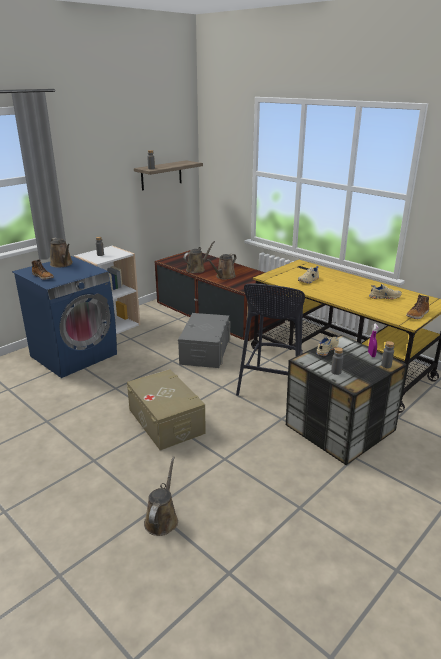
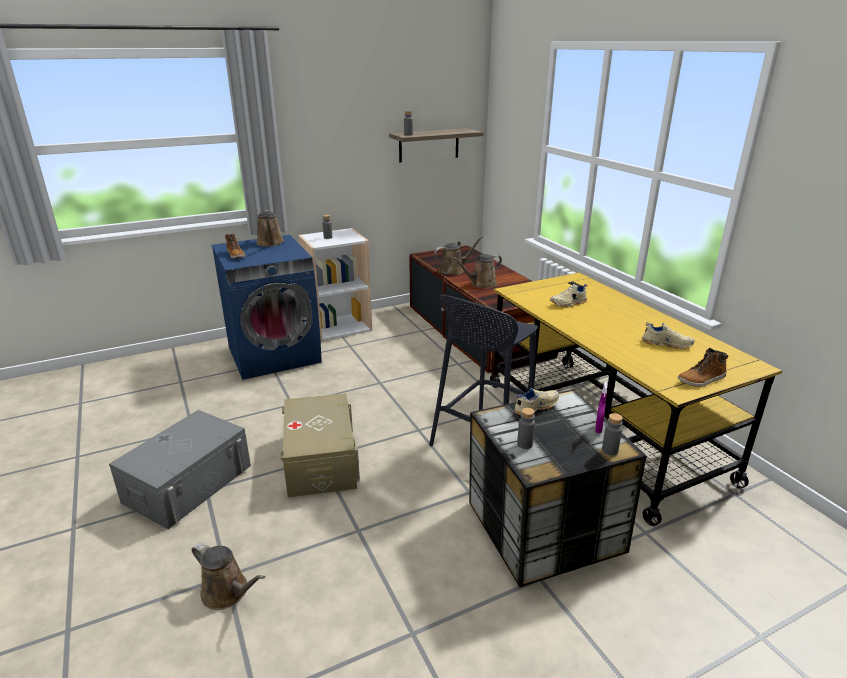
camera: 20 degrees right, 0 degrees up
(162, 519) = (228, 592): brown watering can -> brown watering can turned 90 degrees clockwise
(205, 351) = (428, 377): grey storage box -> grey storage box (188, 483)

